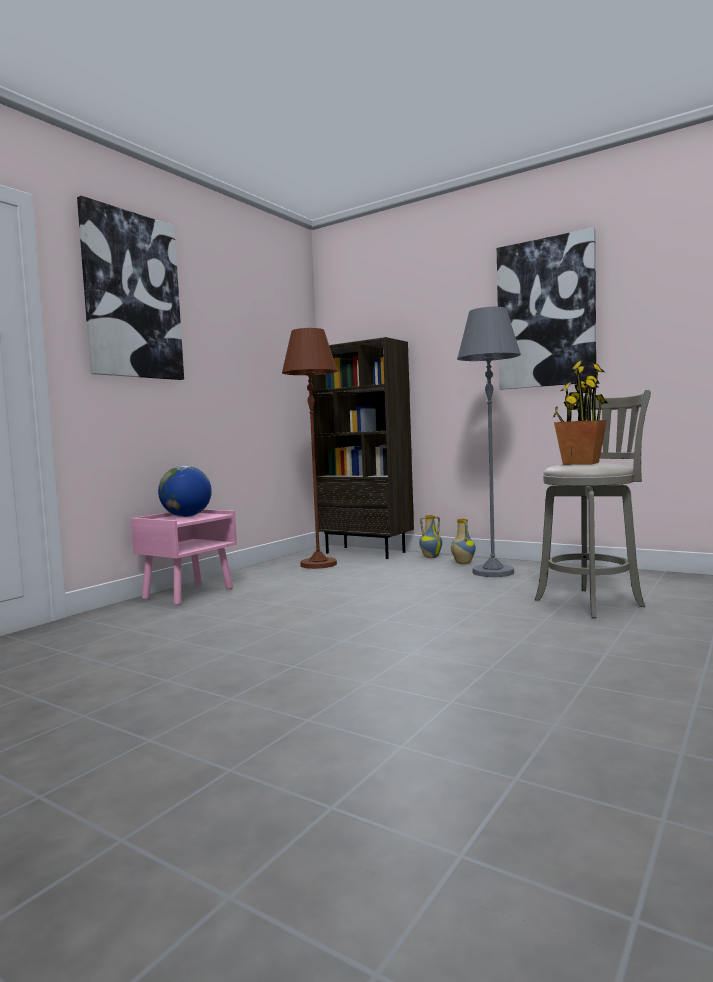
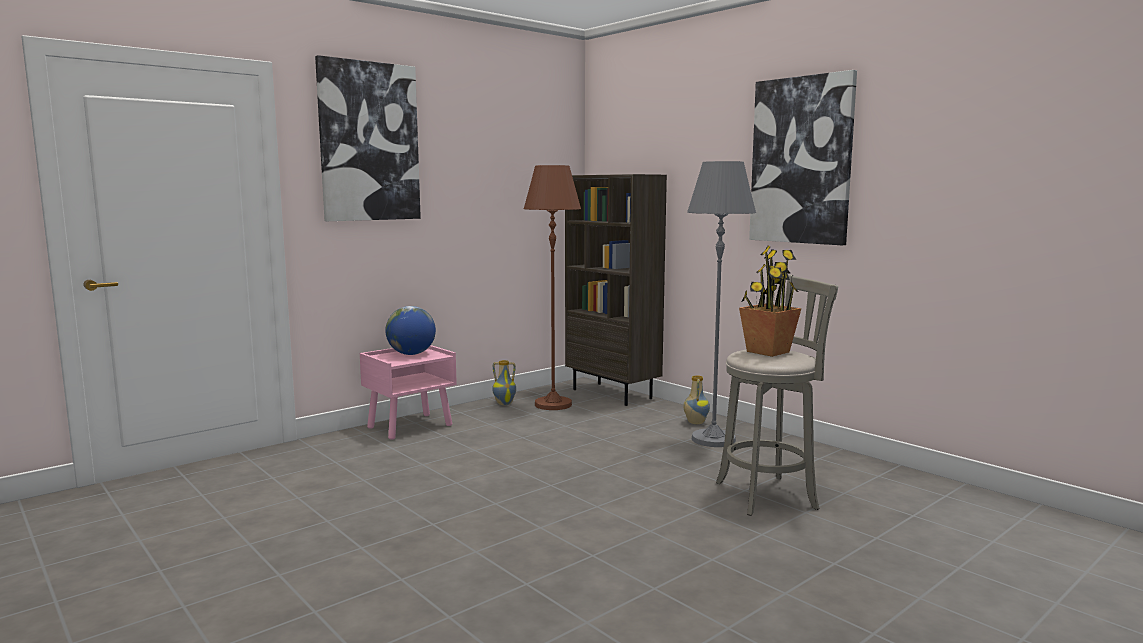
camera: 15 degrees right, 5 degrees up
(431, 557) = (671, 409): vase -> vase (504, 403)

